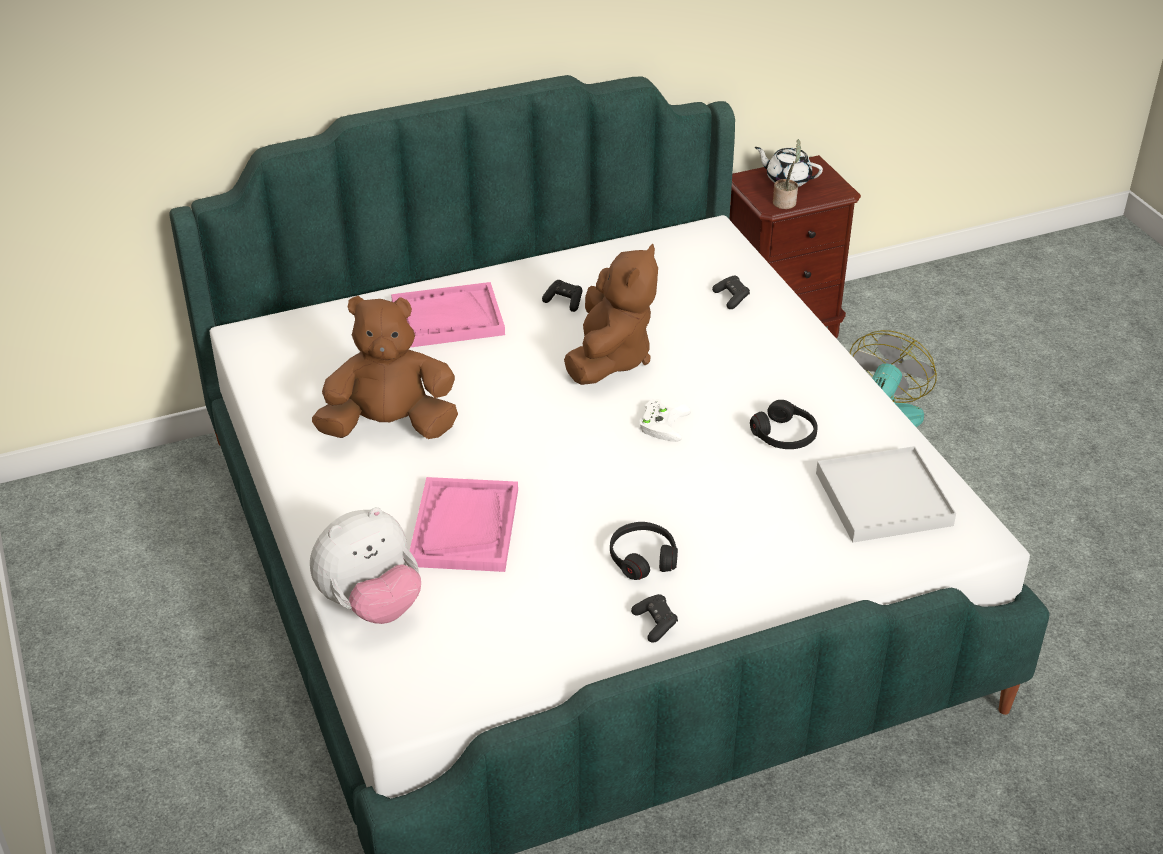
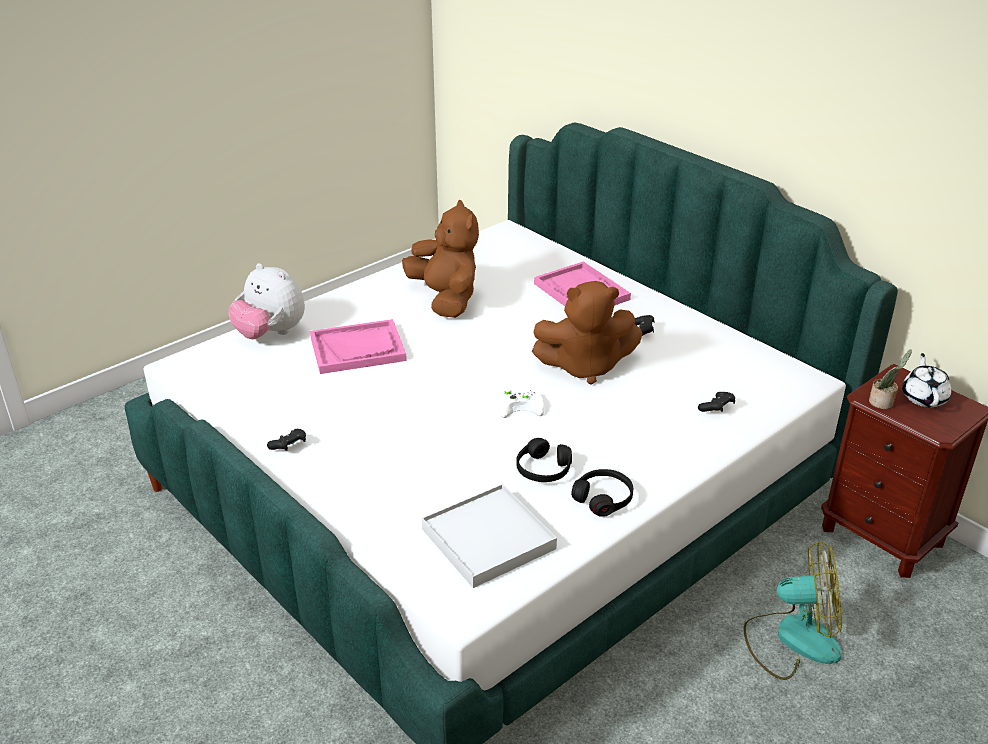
camera: 70 degrees right, 5 degrees down
(642, 557) = (358, 427): black headphones -> black headphones (603, 498)

